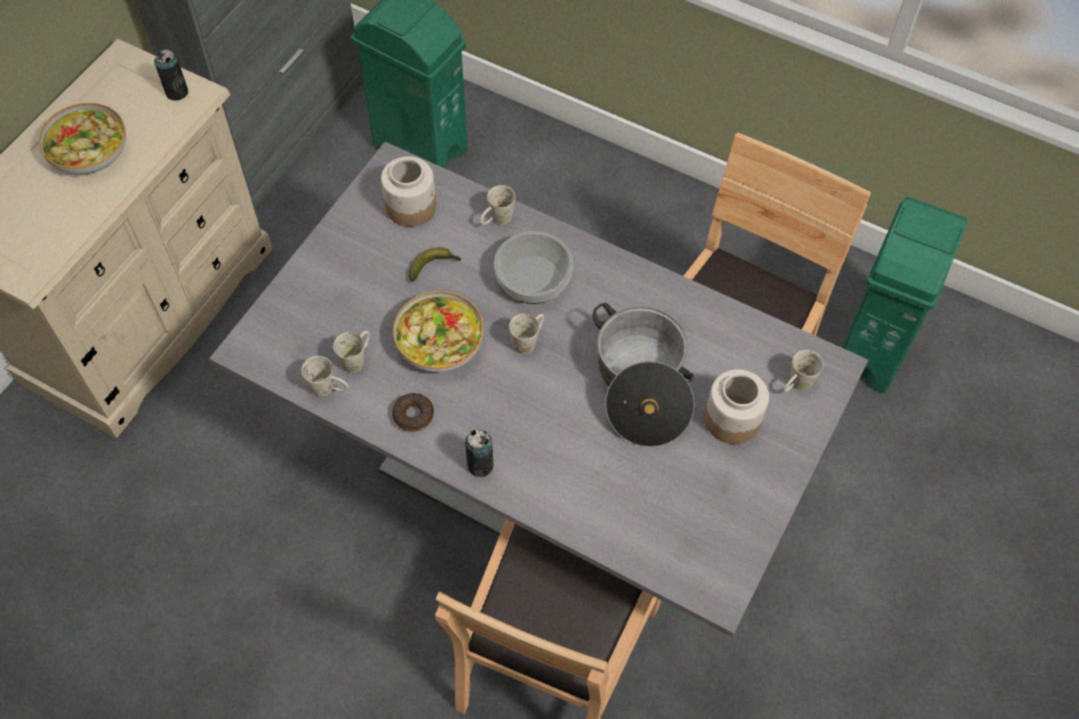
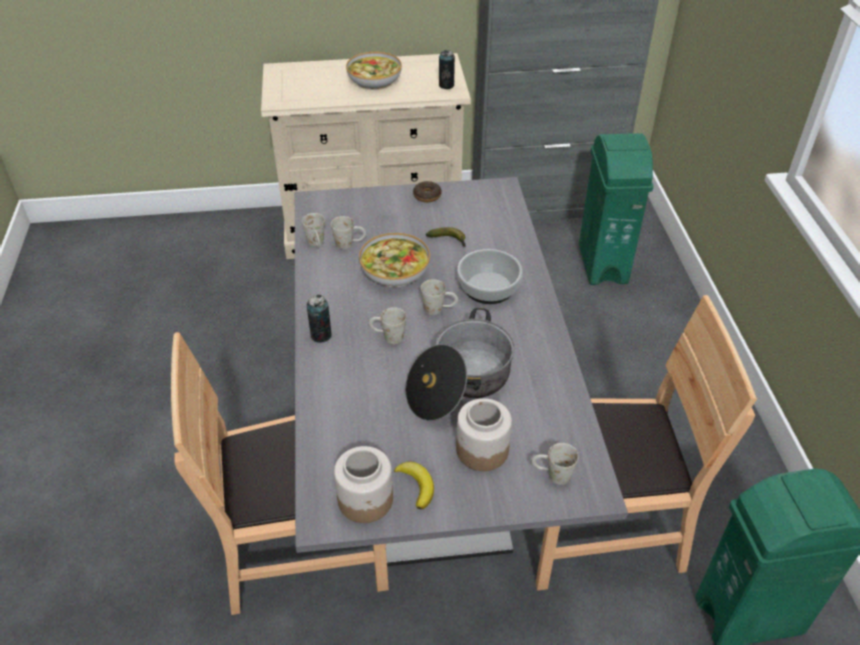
camera: 55 degrees right, 15 degrees down
(411, 206) = (482, 210): jar -> jar (366, 500)
(413, 415) = (331, 287): donut -> donut (427, 195)
(496, 221) = (514, 249): white mug -> white mug (388, 337)
(735, 495) = (416, 485): none -> banana

